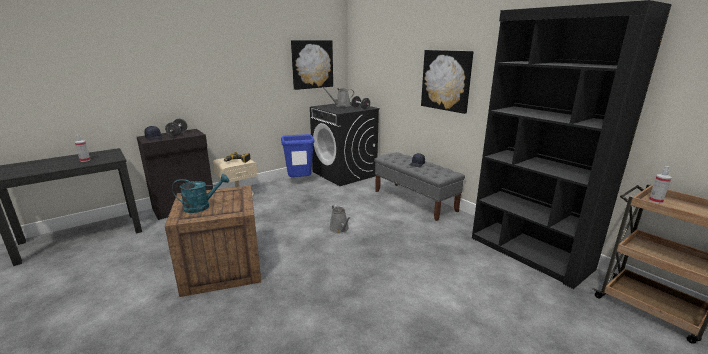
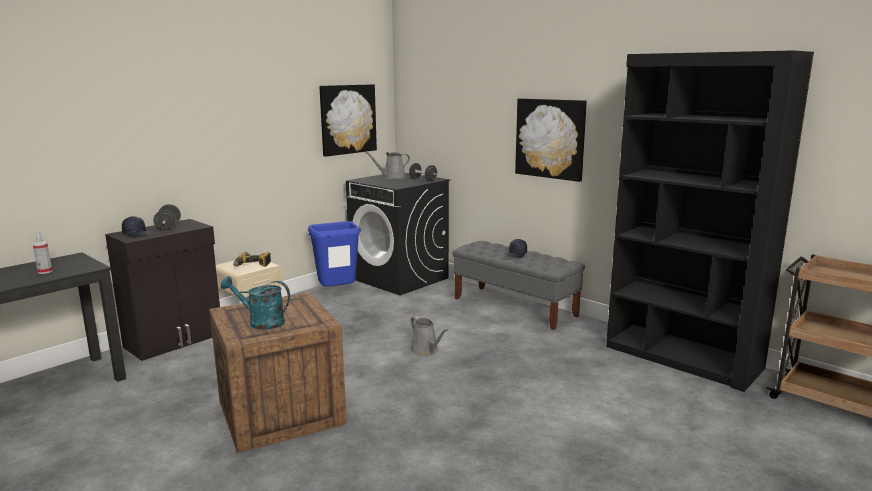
camera: 10 degrees left, 5 degrees down
(202, 207) = (261, 322): turquoise watering can -> turquoise watering can turned 135 degrees counterclockwise
(655, 201) = (823, 272): spray bottle -> none

